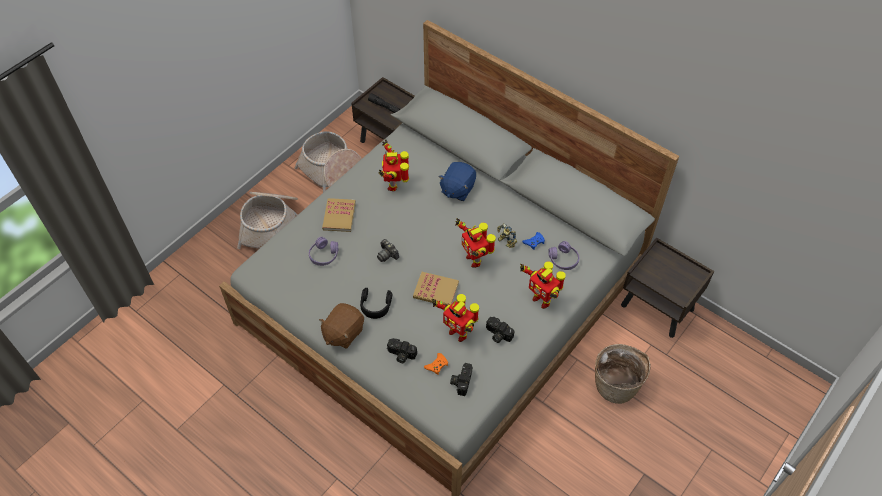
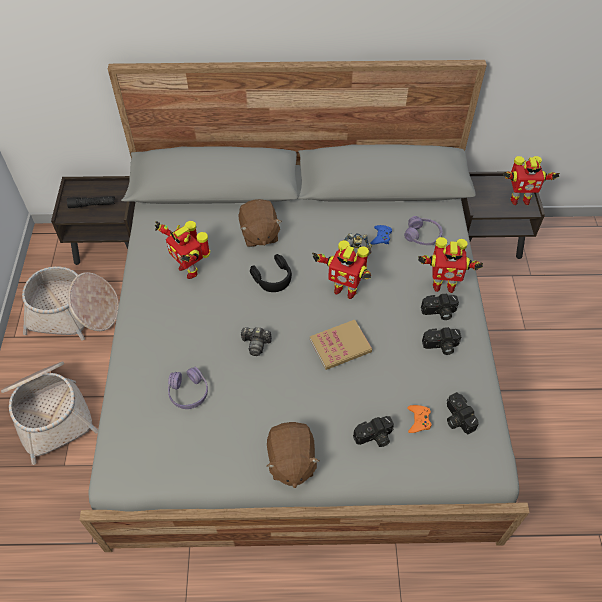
camera: 40 degrees left, 0 degrees up
(339, 216) = (162, 339): book -> none
(375, 305) = (295, 406): black headphones -> black headphones (273, 278)
(457, 189) = (259, 234): blue plush toy -> brown plush toy
(458, 332) = (403, 371): toy robot -> toy robot (519, 199)
(519, 314) = (439, 312): none -> camera
(616, 384) = (521, 328): basket -> none

